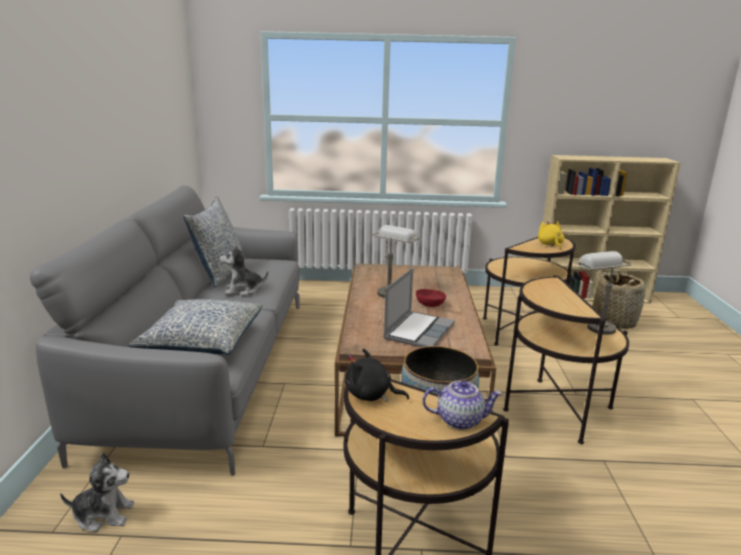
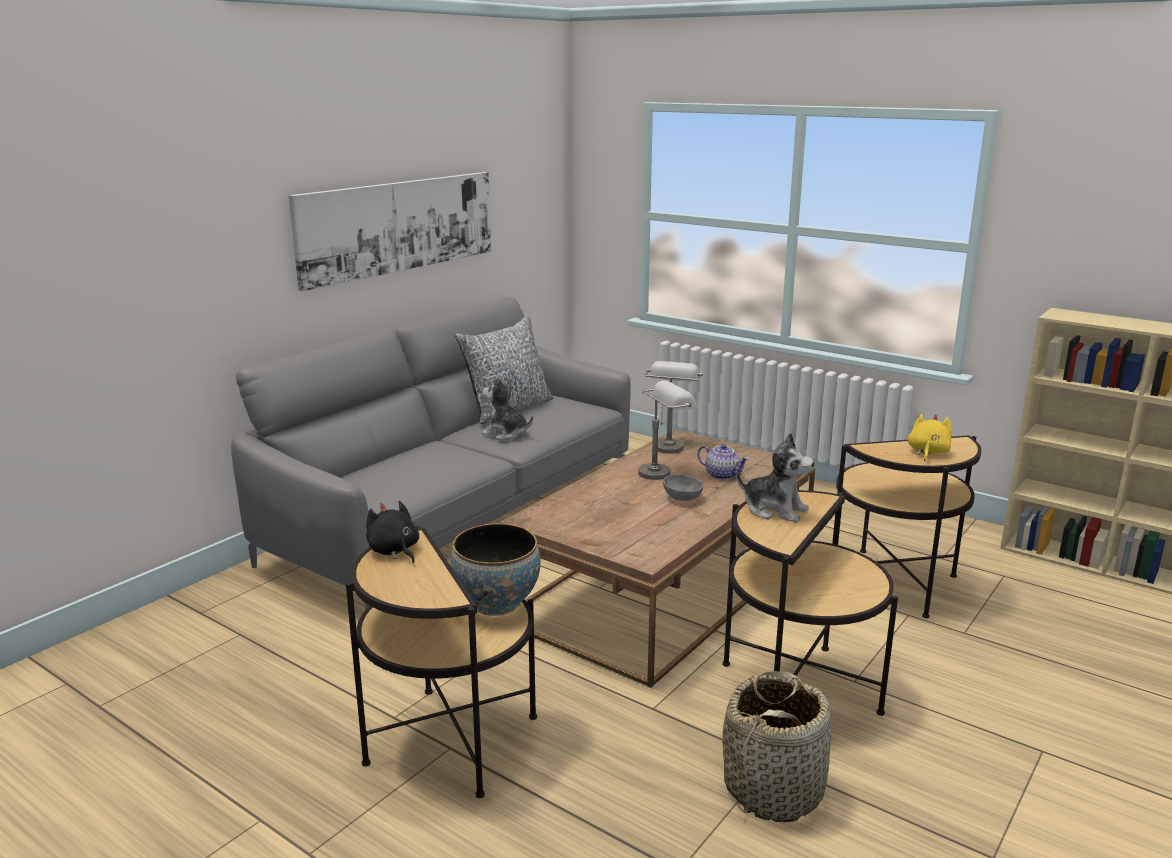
camera: 35 degrees right, 0 degrees up
(103, 515) = (243, 614): plush toy -> plush toy (774, 510)
(115, 125) = (398, 226): none -> picture
(202, 340) = (396, 475): pillow -> none
(418, 331) = (619, 522): laptop -> none
(430, 304) = (683, 497): red bowl -> grey bowl
(460, 420) = (431, 594): teapot -> teapot (722, 475)
(594, 325) = (862, 577): grey table lamp -> grey table lamp (669, 444)
(613, 321) = (1087, 612): basket -> basket (774, 789)

